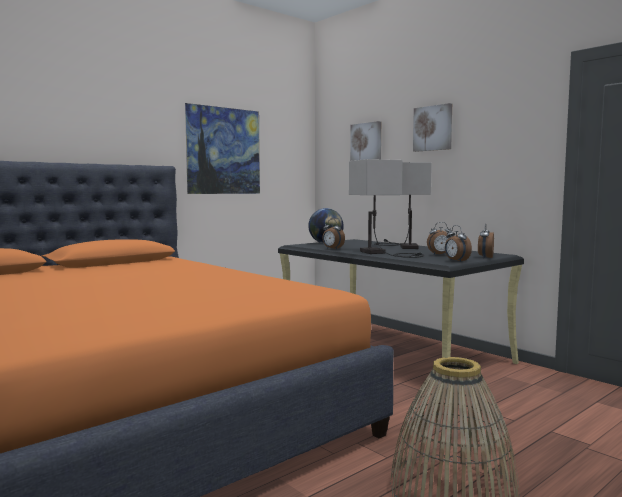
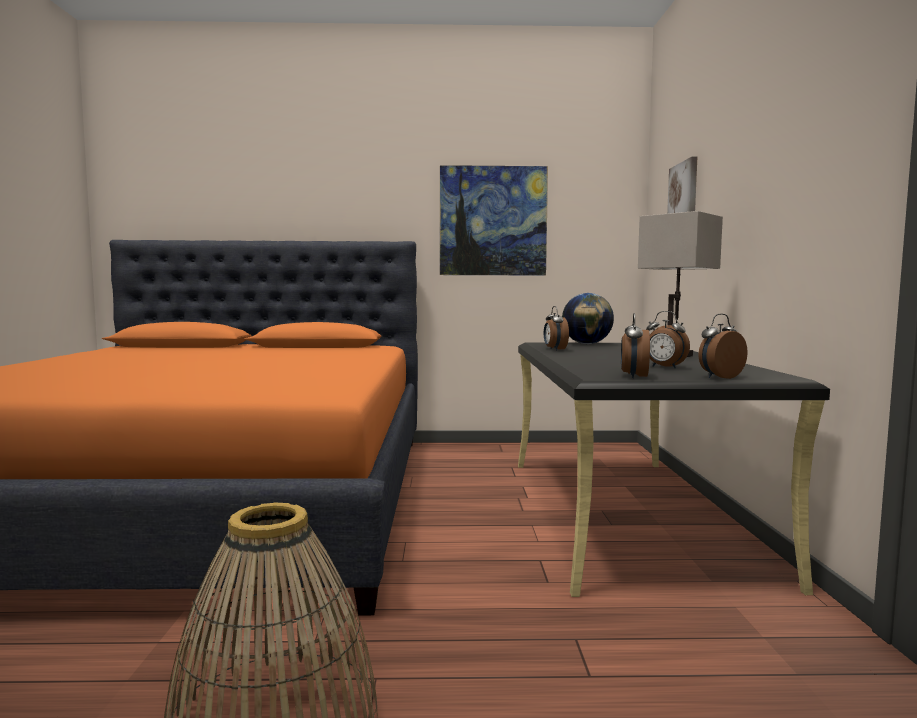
camera: 40 degrees right, 0 degrees up
(386, 254) = (589, 359): table lamp -> none
(433, 128) = (744, 154): picture -> none

